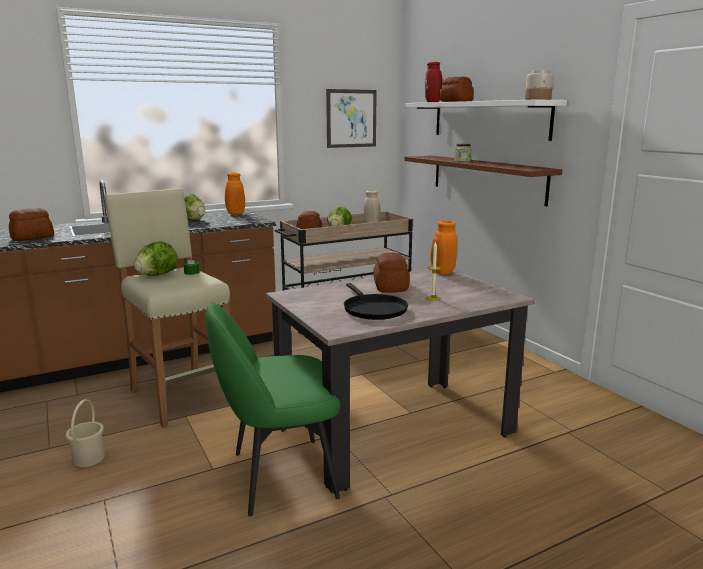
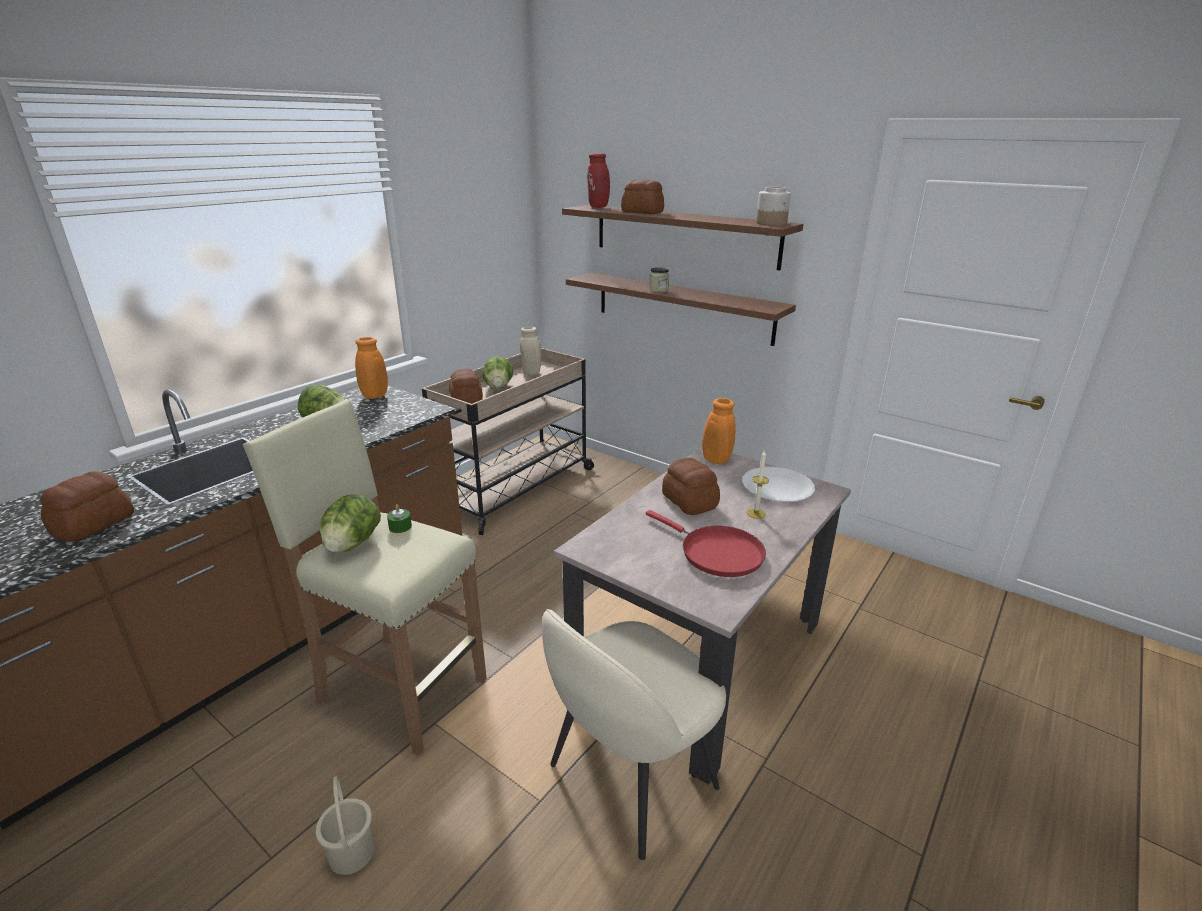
camera: 25 degrees left, 10 degrees up
(280, 475) = (629, 778): green chair -> beige chair
(351, 118) = (481, 227): picture -> none
(373, 309) = (716, 553): black frying pan -> red frying pan
(472, 289) = (777, 486): none -> white plate
(488, 119) = (684, 235): white shelf -> brown shelf

